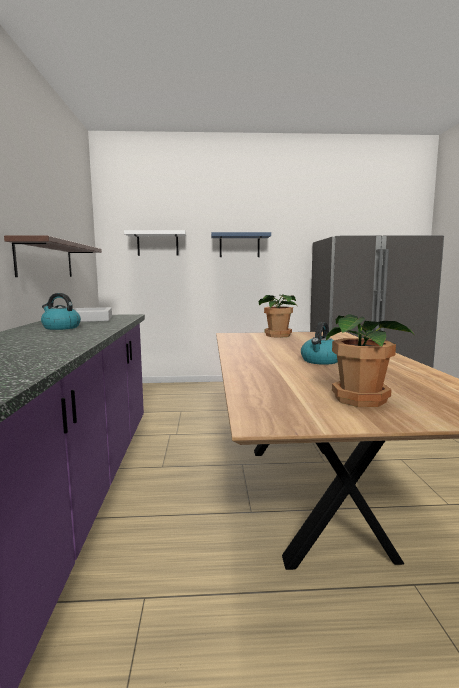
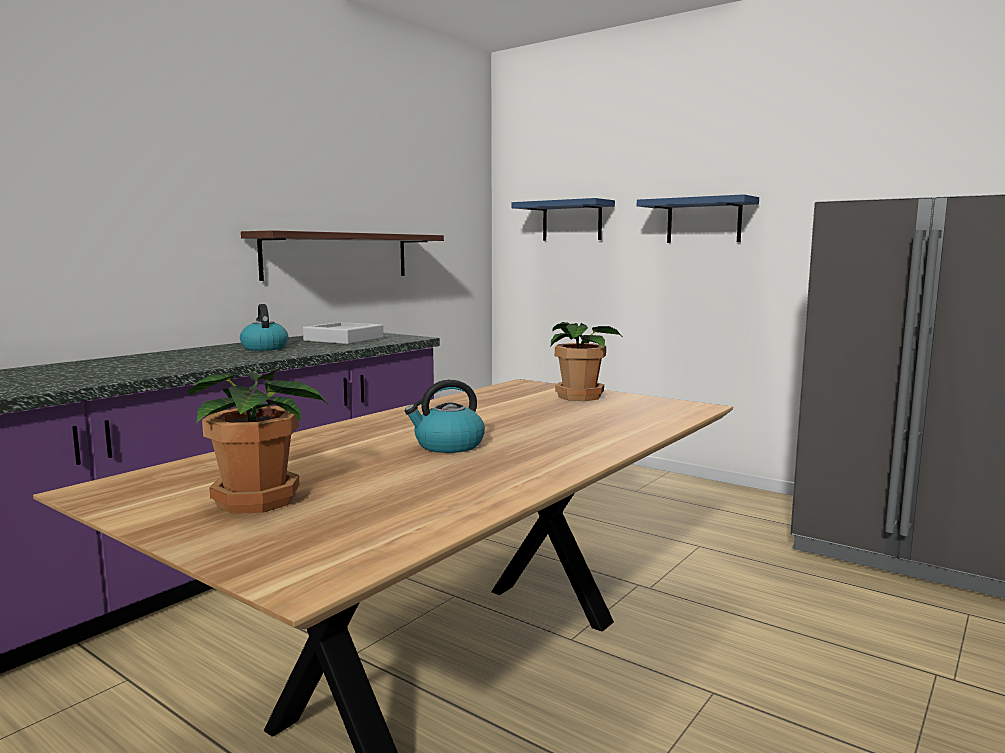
camera: 40 degrees right, 0 degrees up
(157, 244) = (572, 221): white shelf -> blue shelf

